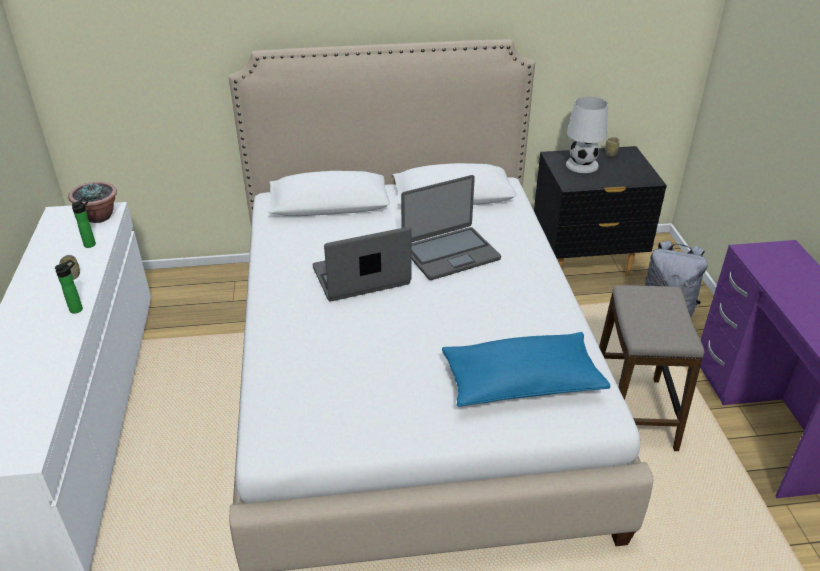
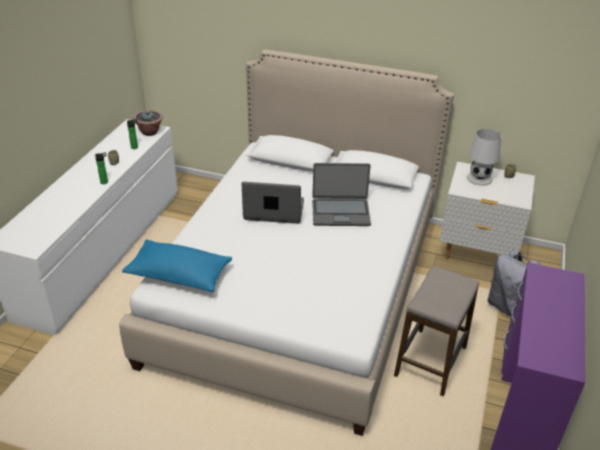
camera: 25 degrees right, 0 degrees up
(521, 384) = (319, 304): blue pillow -> blue pillow (179, 275)
(585, 262) = (476, 253): black nightstand -> white nightstand

